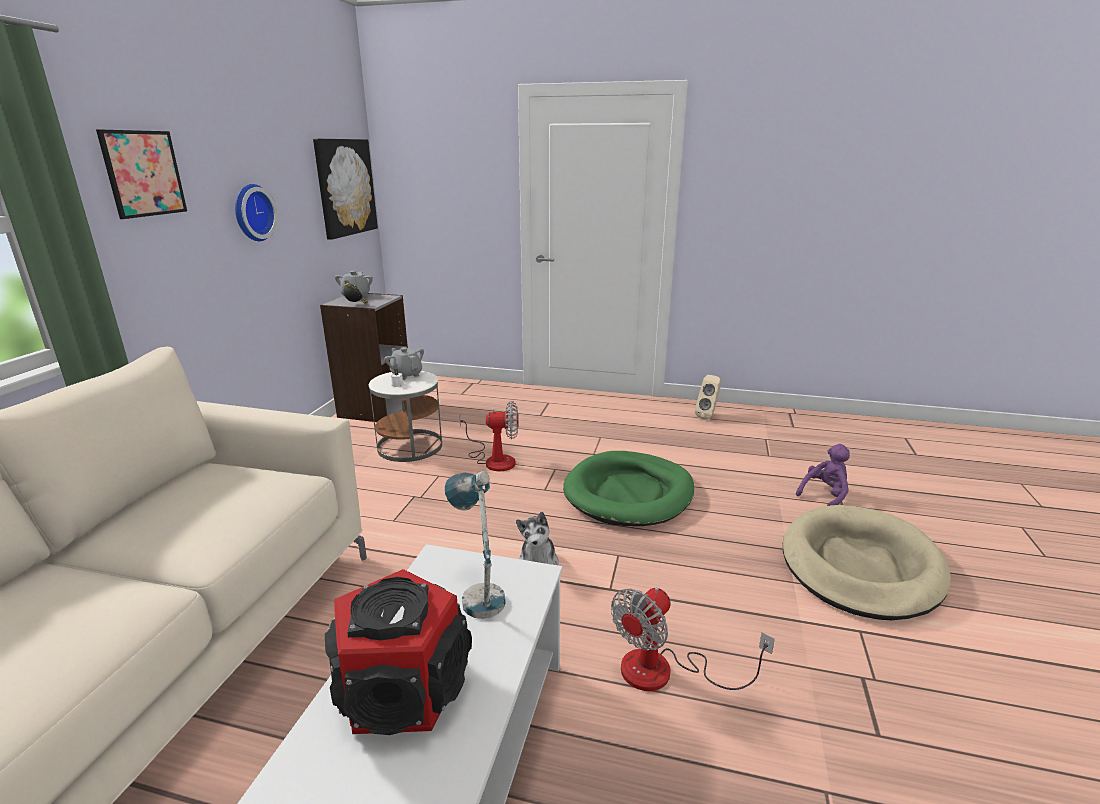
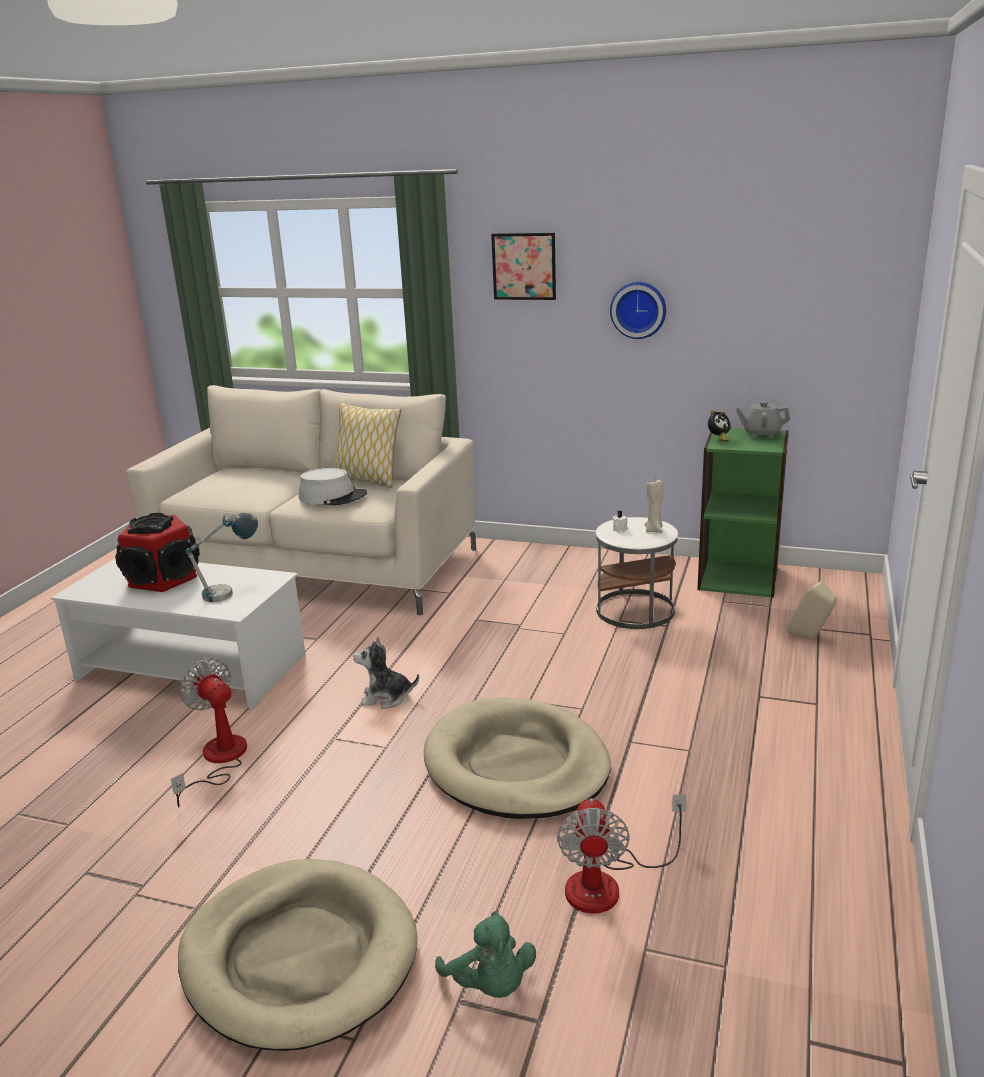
camera: 95 degrees right, 0 degrees up
(171, 492) = (368, 480): none -> pillow
(225, 512) = (333, 496): none -> grey hat
(345, 187) = (829, 296): picture -> none
(375, 409) = (738, 578): grey bookcase -> green bookcase
(406, 375) = (654, 530): grey teapot -> beige candle
(494, 459) = (606, 664): fan -> fan (608, 883)
(629, 493) = (516, 765): green dog bed -> beige dog bed
(708, 416) = (825, 896): beige speaker -> beige speaker (809, 638)
(824, 496) = (490, 985): purple plush toy -> green plush toy

